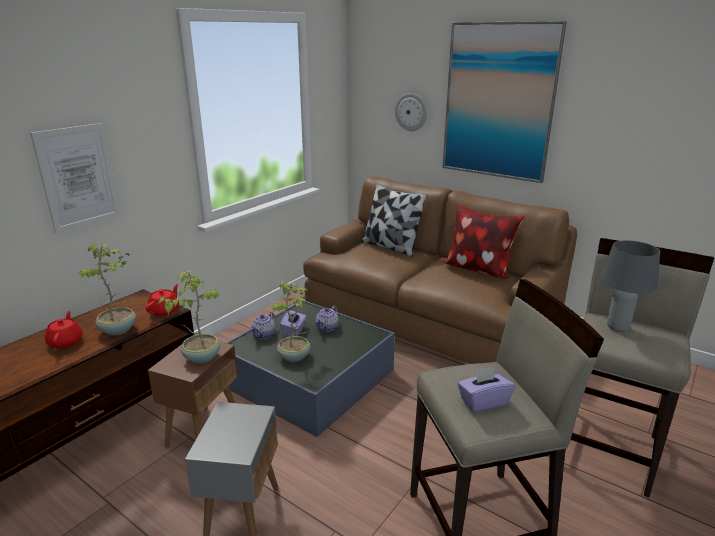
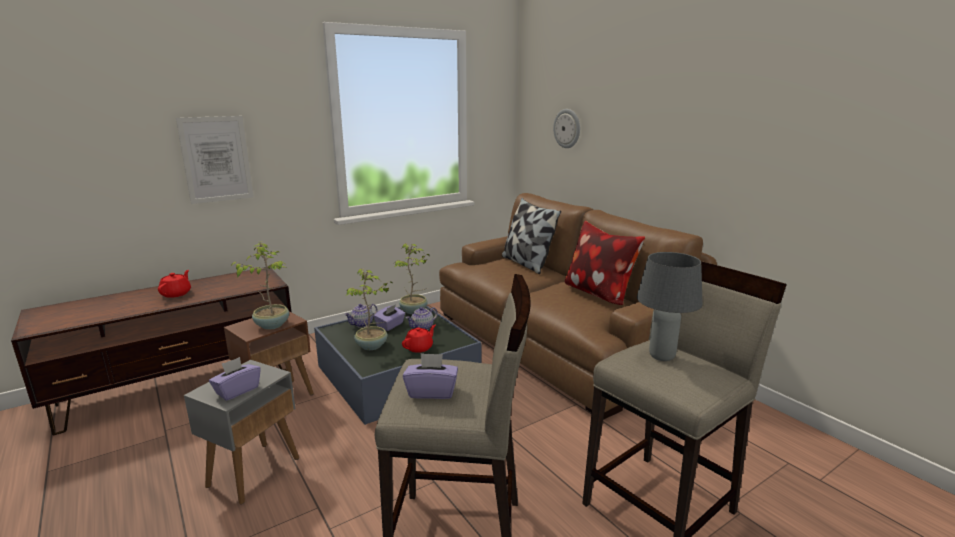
camera: 20 degrees right, 5 degrees down
(119, 330) = (220, 292): potted plant -> potted plant (414, 311)
(165, 310) = (268, 283): red teapot -> red teapot (419, 348)
(239, 439) = (237, 390): none -> purple tissue box
(498, 102) = (643, 116): picture -> none

